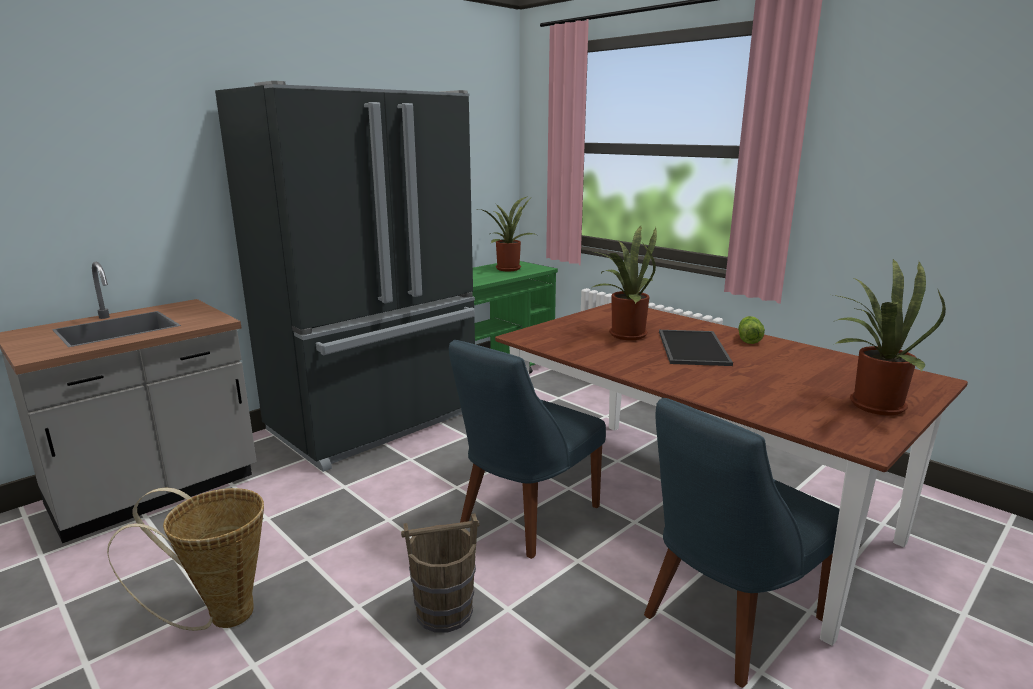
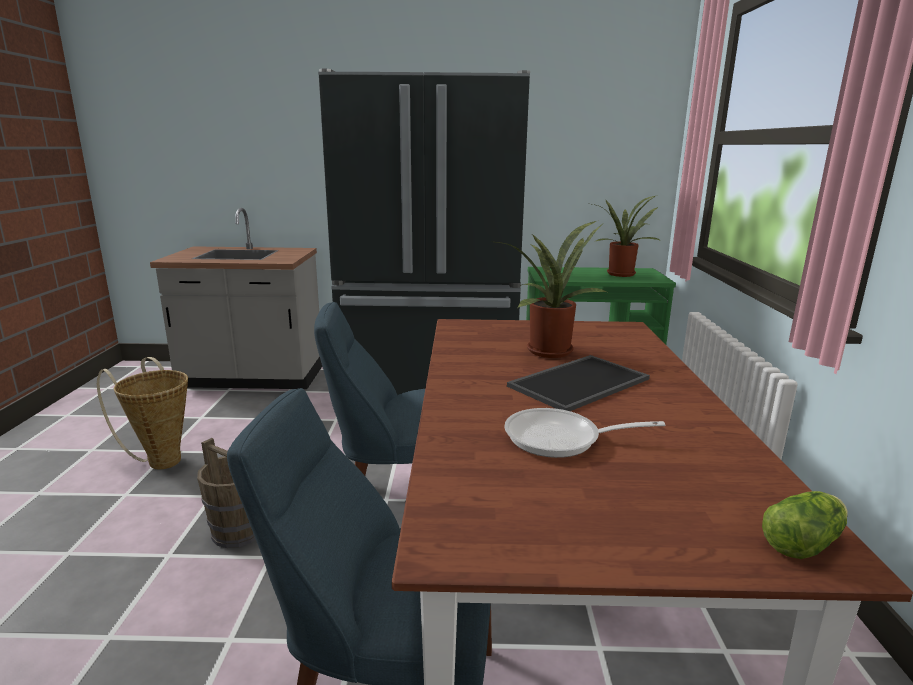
camera: 45 degrees right, 0 degrees up
(749, 339) = (680, 398): lettuce -> lettuce (805, 542)
(767, 379) = (561, 439): none -> frying pan
(870, 405) = (600, 523): potted plant -> none

